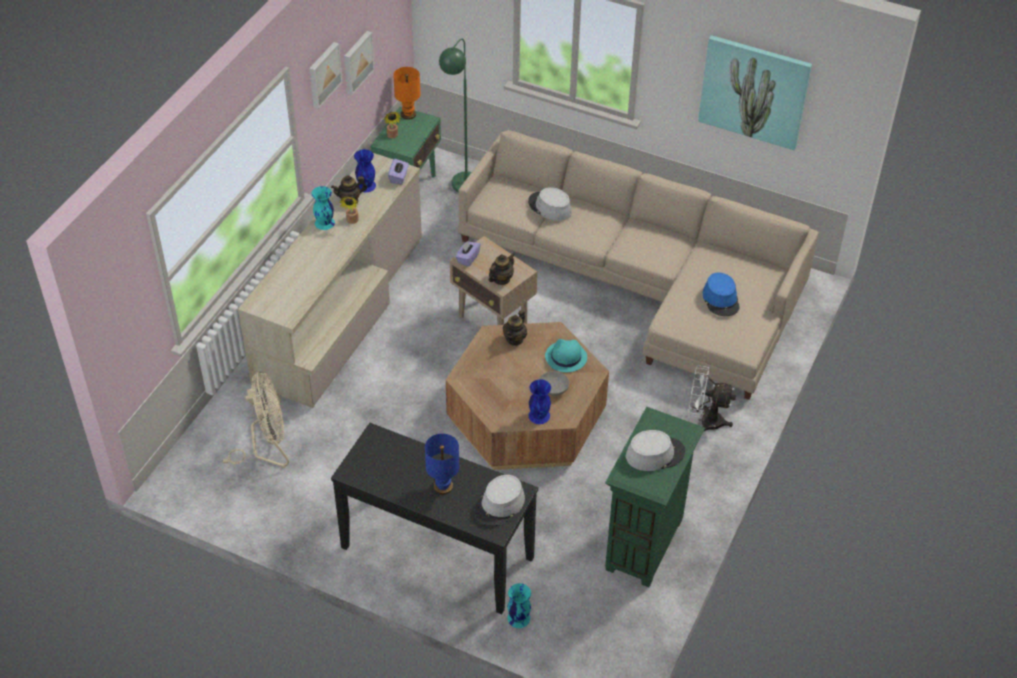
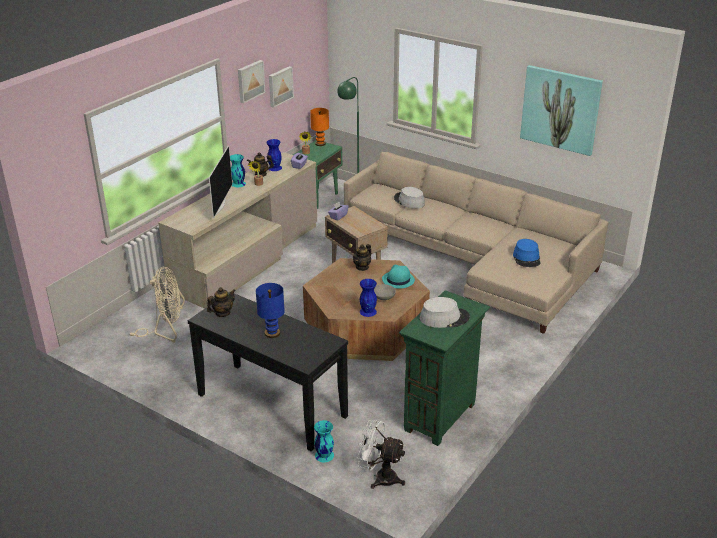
camera: 10 degrees right, 15 degrees down
(312, 269) = (220, 206): none -> television
(499, 505) = (313, 348): grey hat -> none
(501, 279) = (359, 229): teapot -> teapot (222, 313)
(705, 421) = (506, 343): white fan -> white fan (380, 477)

